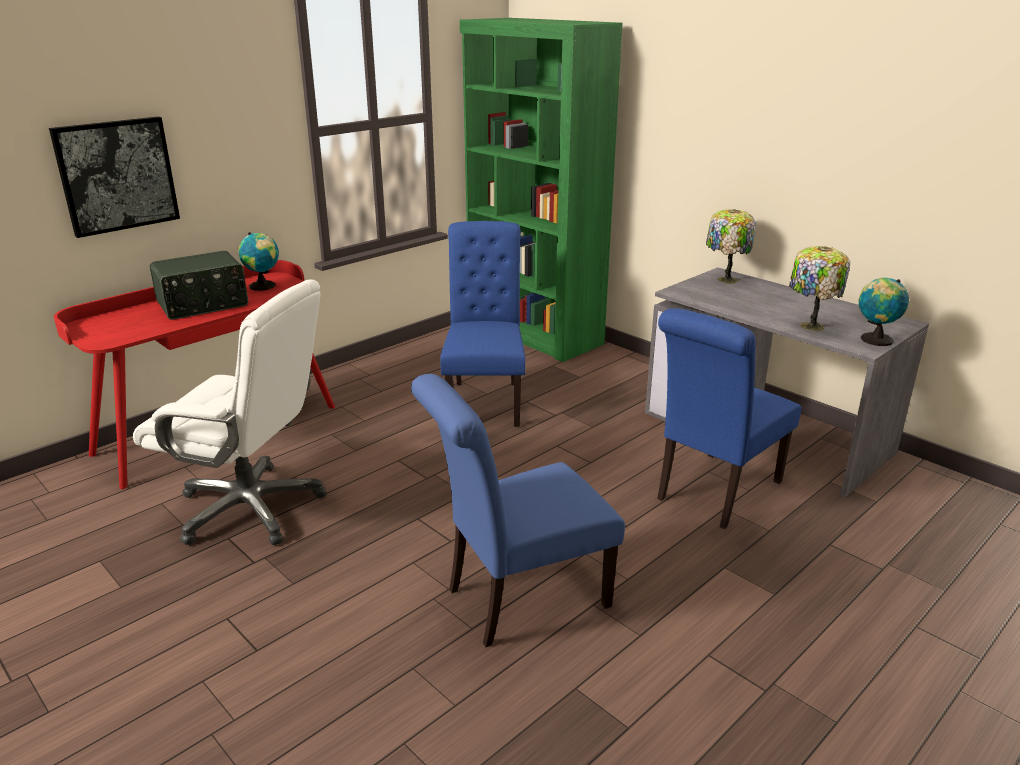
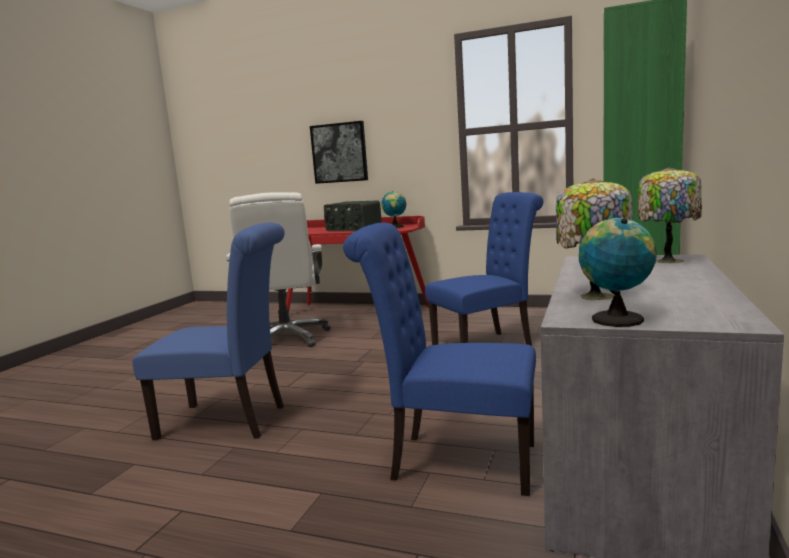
camera: 65 degrees right, 15 degrees down
(518, 599) = (230, 421): blue chair -> blue chair turned 150 degrees clockwise

